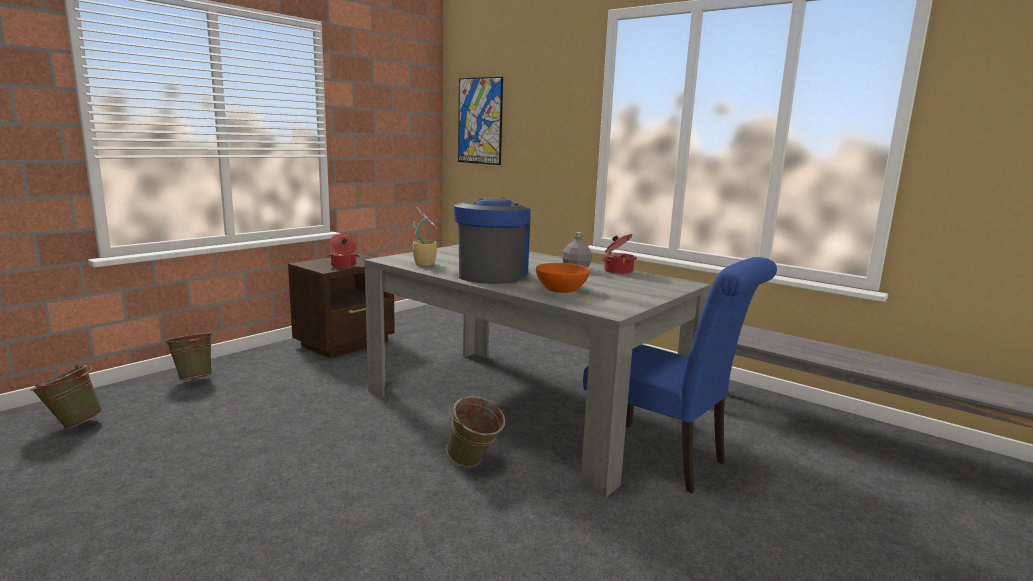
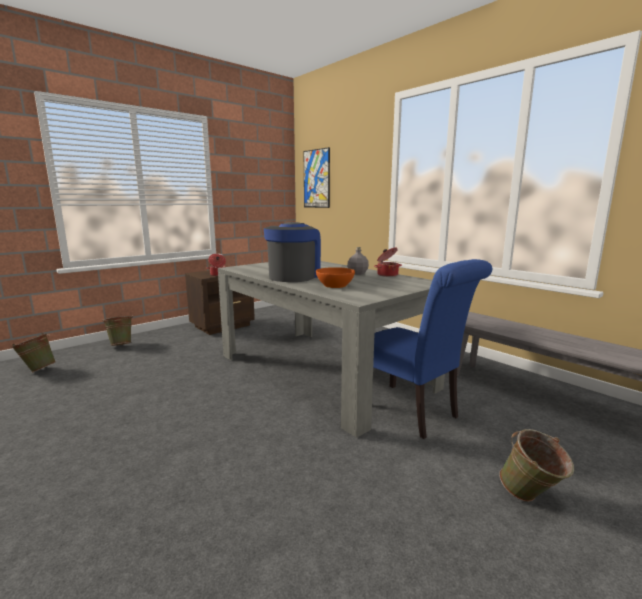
camera: 10 degrees right, 0 degrees up
(425, 264) = (254, 270): potted plant -> none
(474, 464) = (271, 408): green bucket -> green bucket (531, 498)

